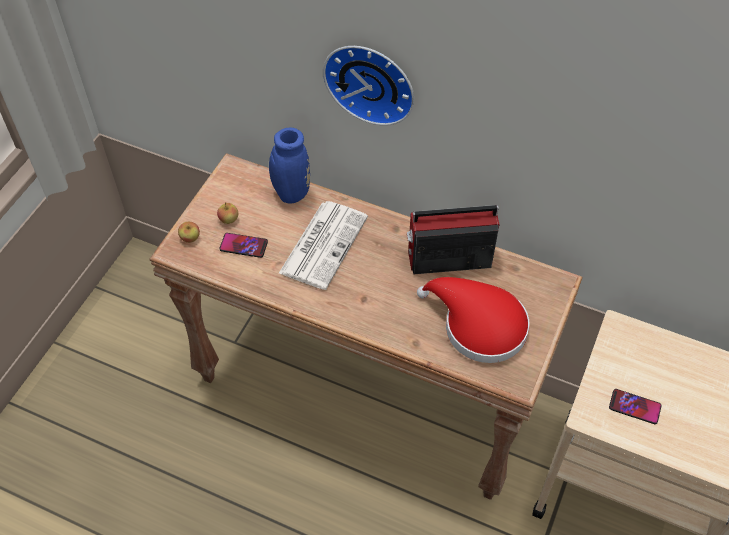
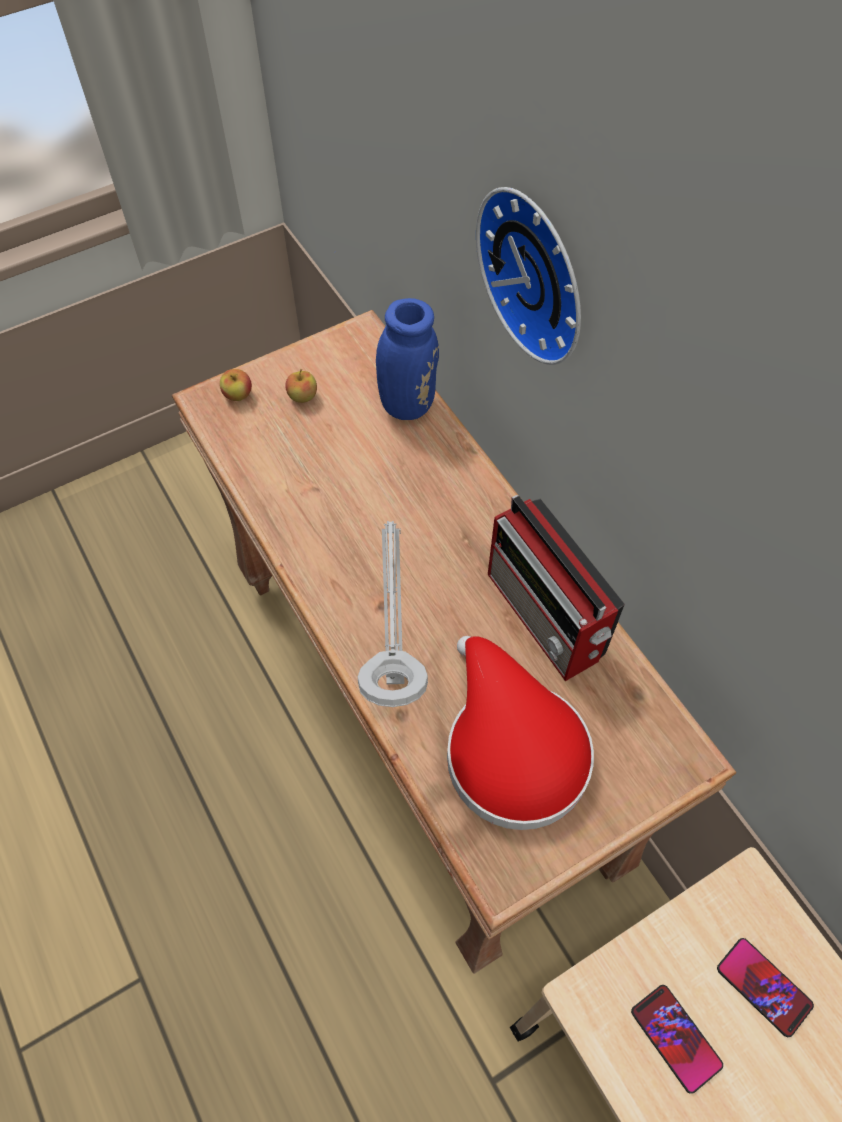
camera: 35 degrees right, 5 degrees up
(243, 246) = (292, 441): phone -> phone (763, 986)
(323, 243) = (393, 496): newspaper -> none
(396, 326) = (395, 672): none -> grey table lamp
(447, 259) = (546, 618): radio -> radio turned 150 degrees counterclockwise

